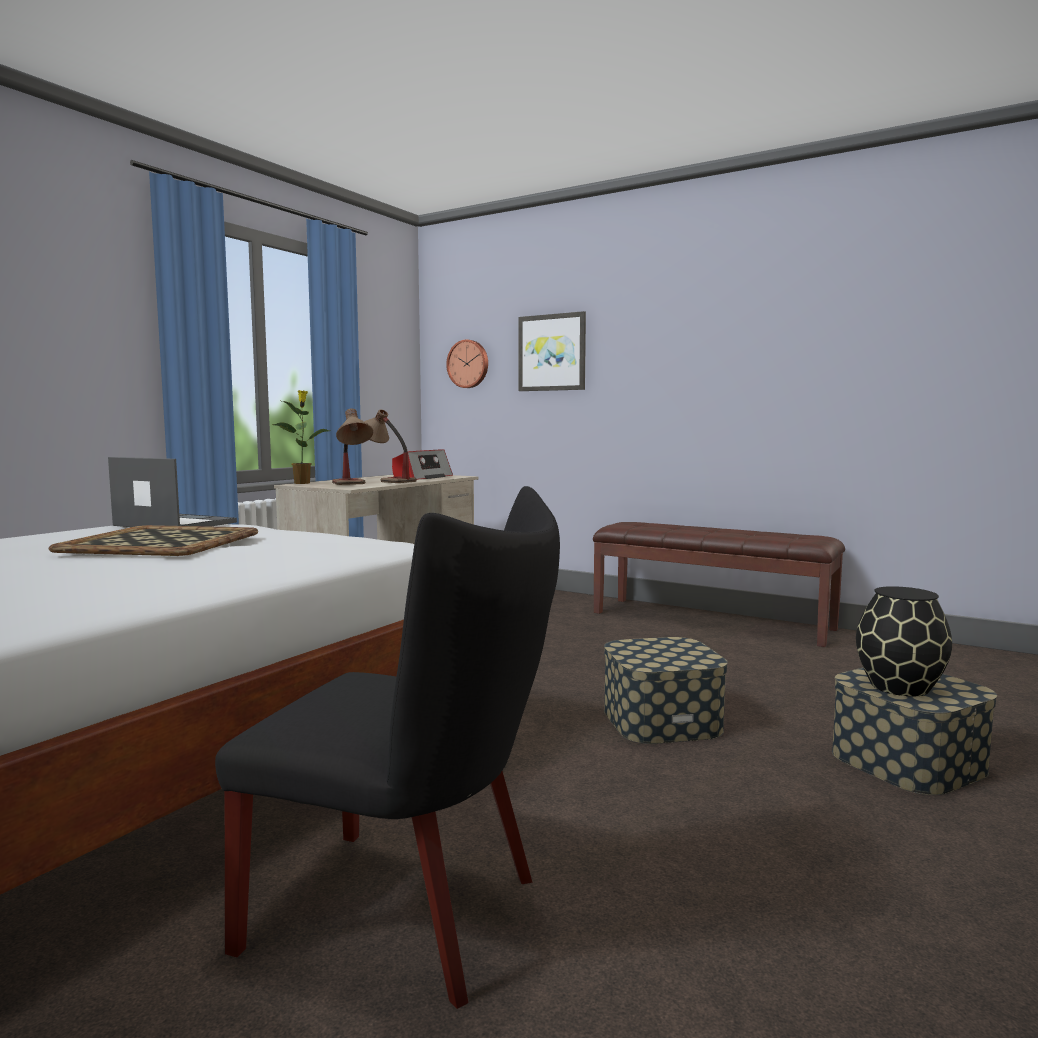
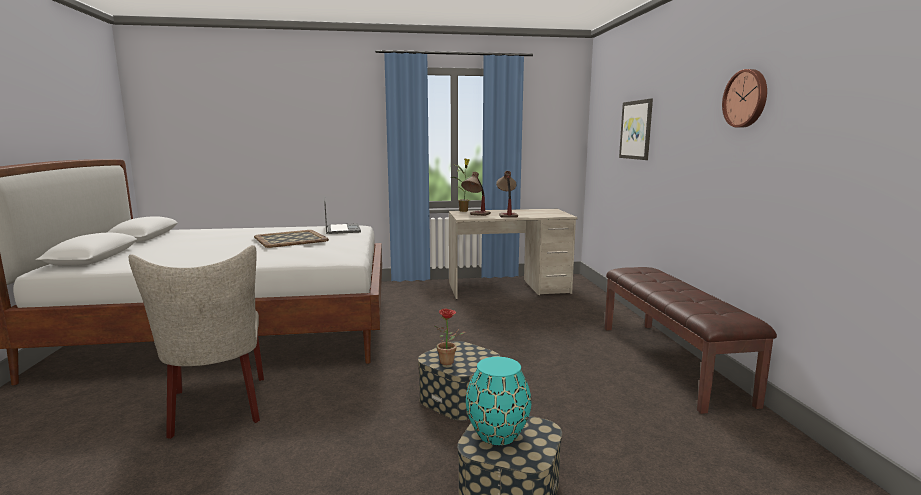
camera: 50 degrees right, 5 degrees up
(411, 913) = (218, 409): black chair -> beige chair
(422, 477) = (540, 214): radio -> none
(468, 364) = (603, 135): wall clock -> wall clock (746, 98)
(674, 660) = (449, 362): none -> potted plant
(901, 687) = (497, 434): black vase -> turquoise vase

